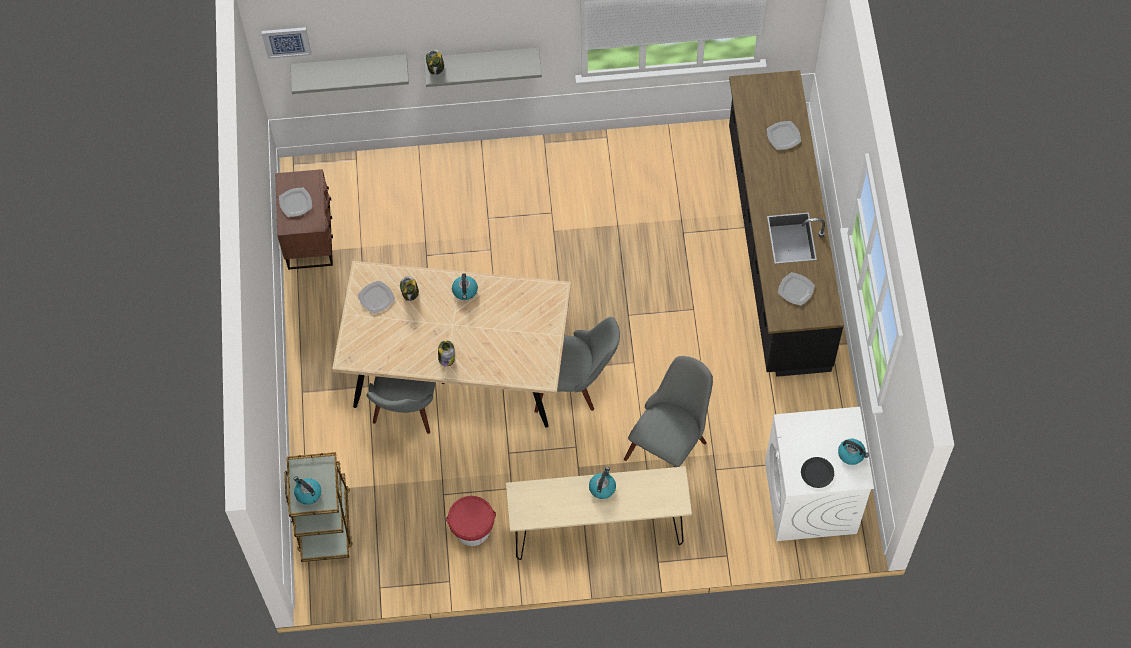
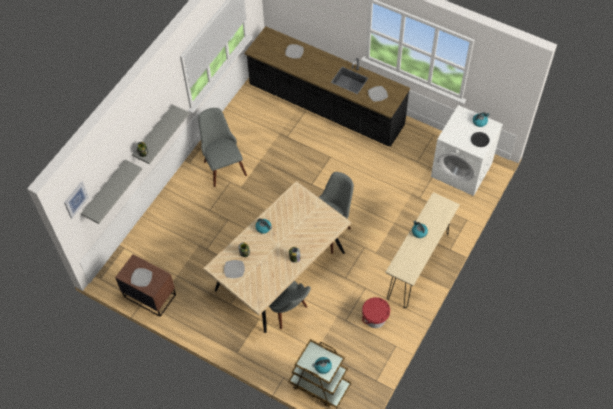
camera: 55 degrees left, 5 degrees down
(671, 442) = (392, 207): grey chair -> grey chair (222, 164)

